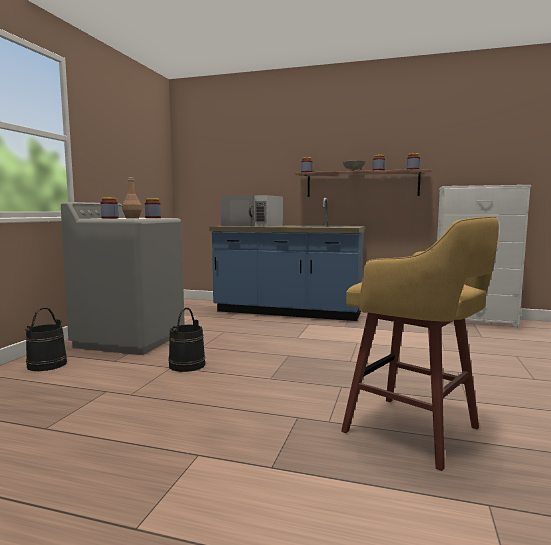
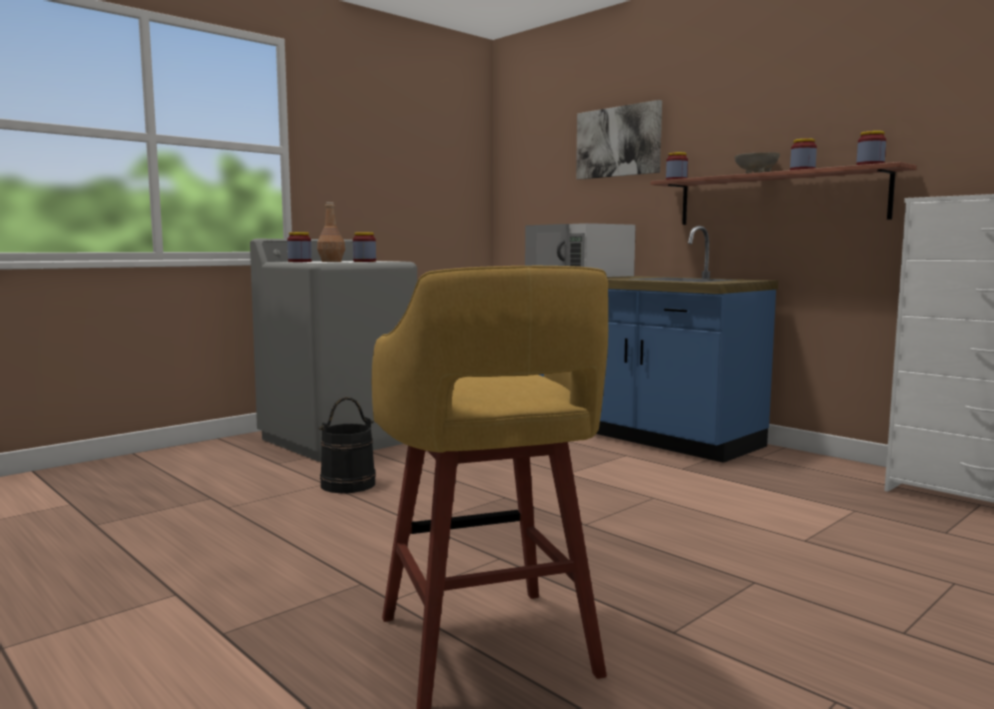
camera: 30 degrees right, 0 degrees up
(47, 364) = (206, 455): black bucket -> none
(265, 149) = (618, 142): none -> picture

